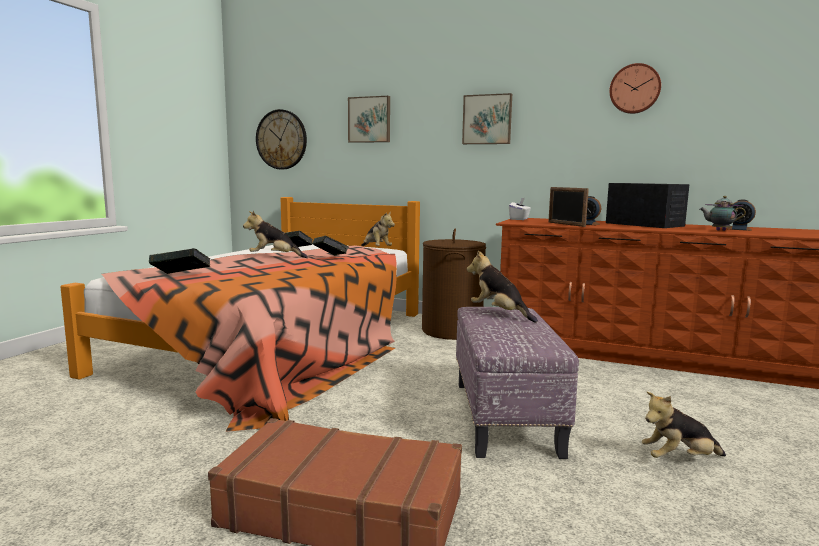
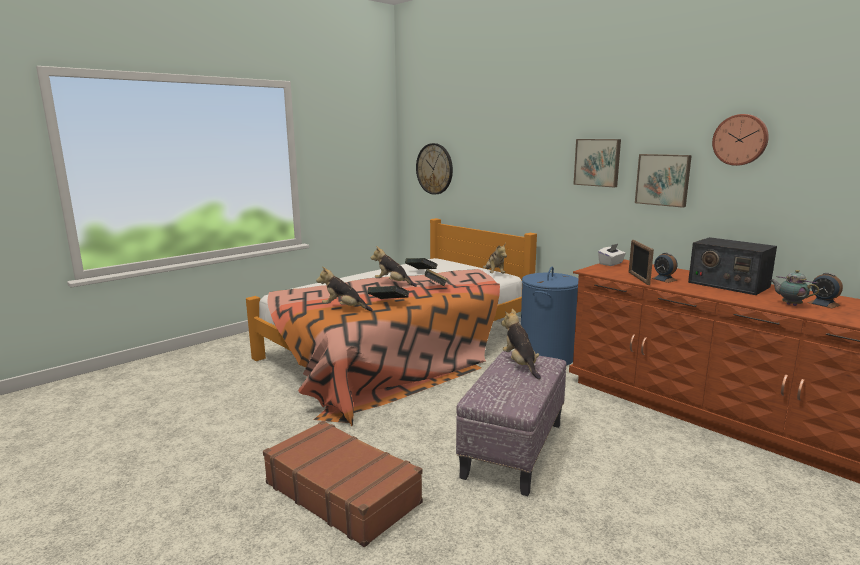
camera: 25 degrees right, 5 degrees up
(181, 276) = (312, 301): book -> book (388, 303)
(370, 120) = (500, 156): picture -> picture (663, 179)
(451, 331) = (546, 356): brown laundry basket -> blue laundry basket
(644, 224) = (728, 284): radio -> radio turned 150 degrees clockwise
(679, 459) = (623, 520): plush toy -> plush toy (344, 309)

